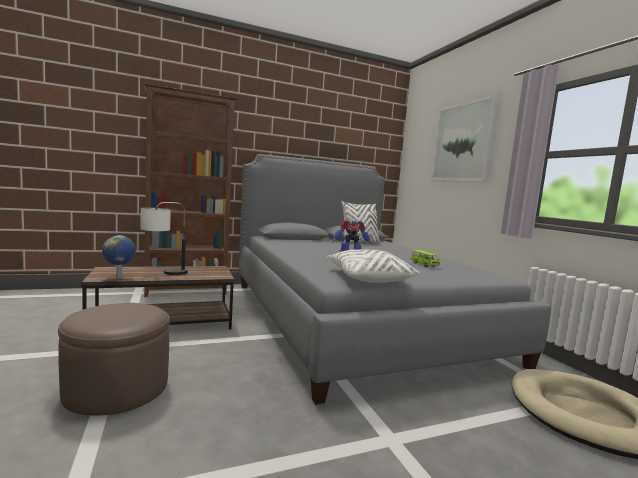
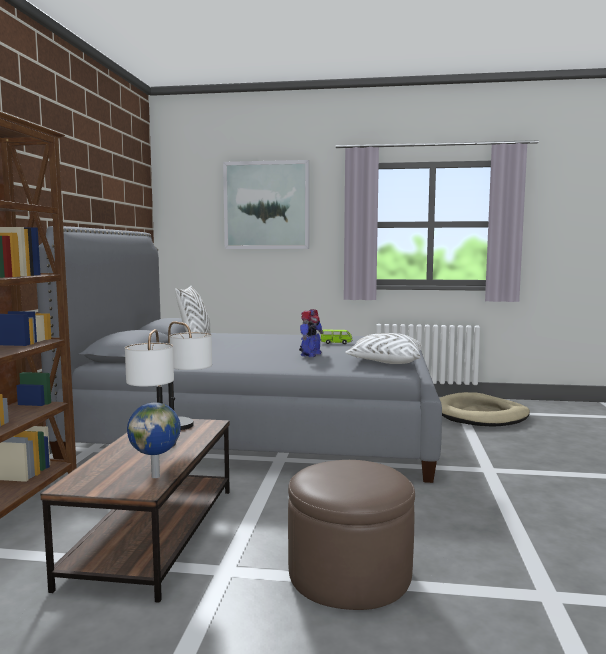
camera: 60 degrees left, 0 degrees up
(207, 273) = (186, 429): none -> table lamp

